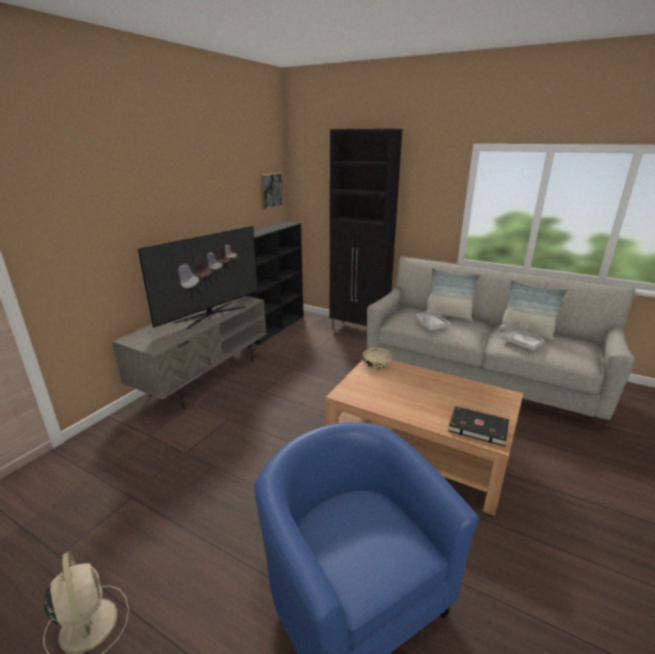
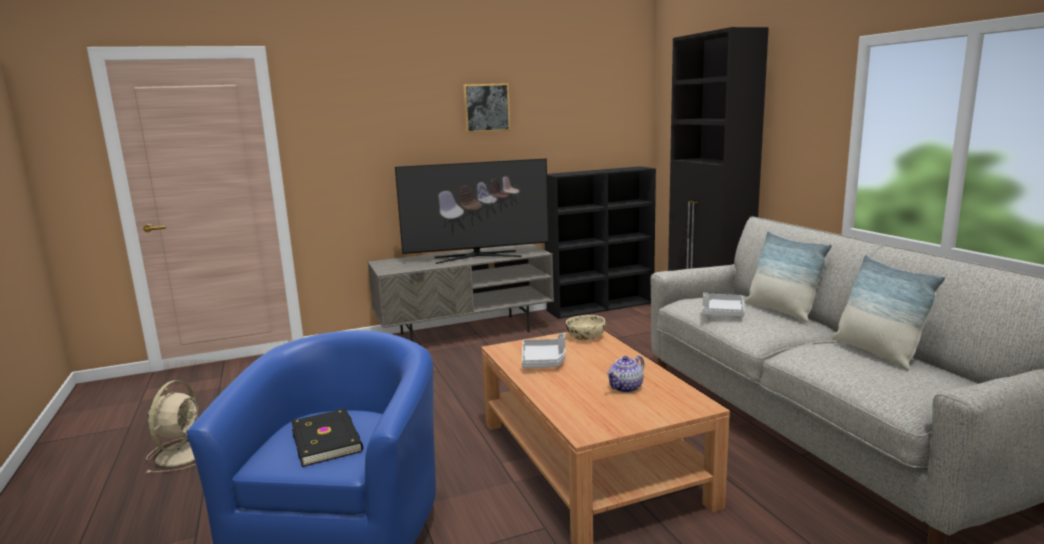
camera: 40 degrees right, 10 degrees down
(271, 190) = (622, 124): picture -> picture (486, 108)
(459, 397) = (626, 388): none -> teapot
(477, 427) = (592, 415): black book -> black book (328, 440)
(521, 343) = (831, 358): grey tray -> grey tray (544, 361)

